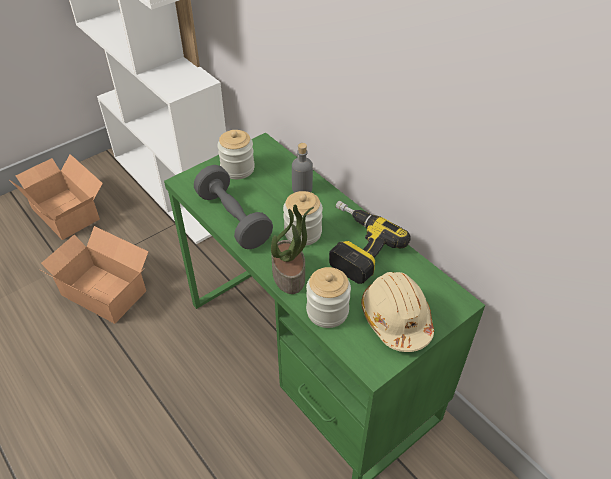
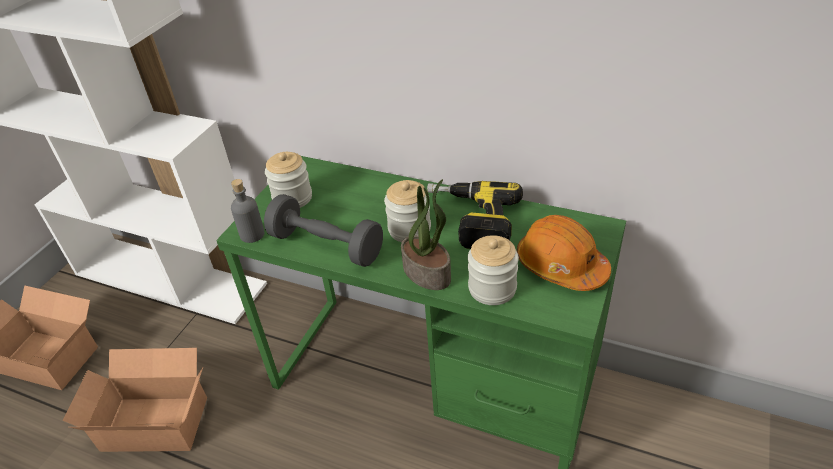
camera: 25 degrees left, 5 degrees down
(302, 189) = (376, 190): grey bottle -> grey bottle (252, 234)
(396, 318) = (560, 266): beige hard hat -> orange hard hat

